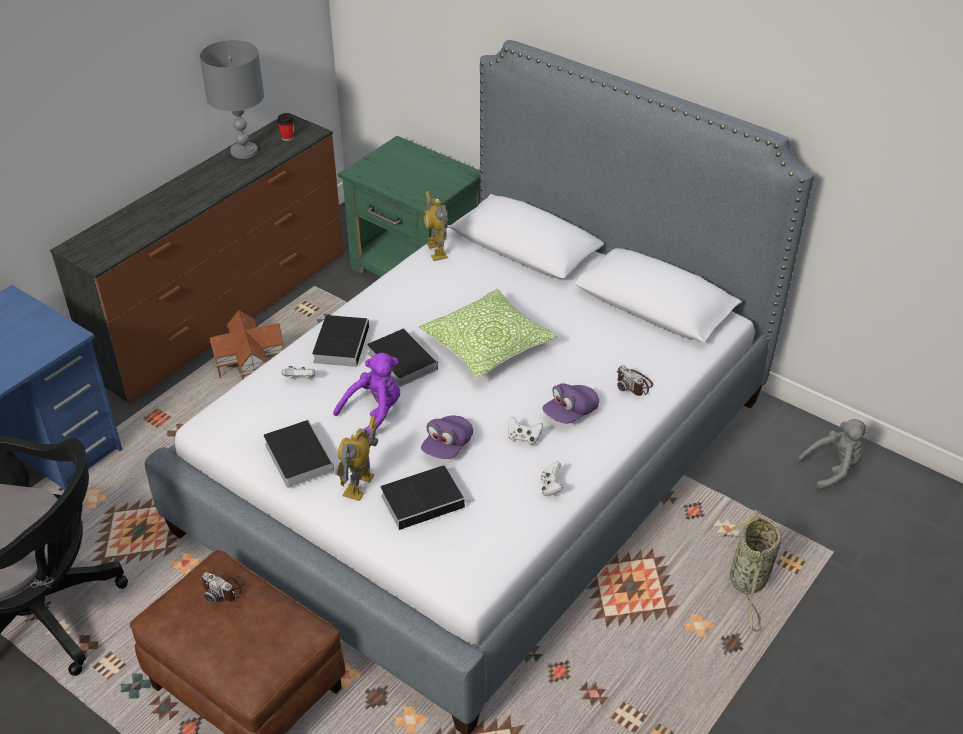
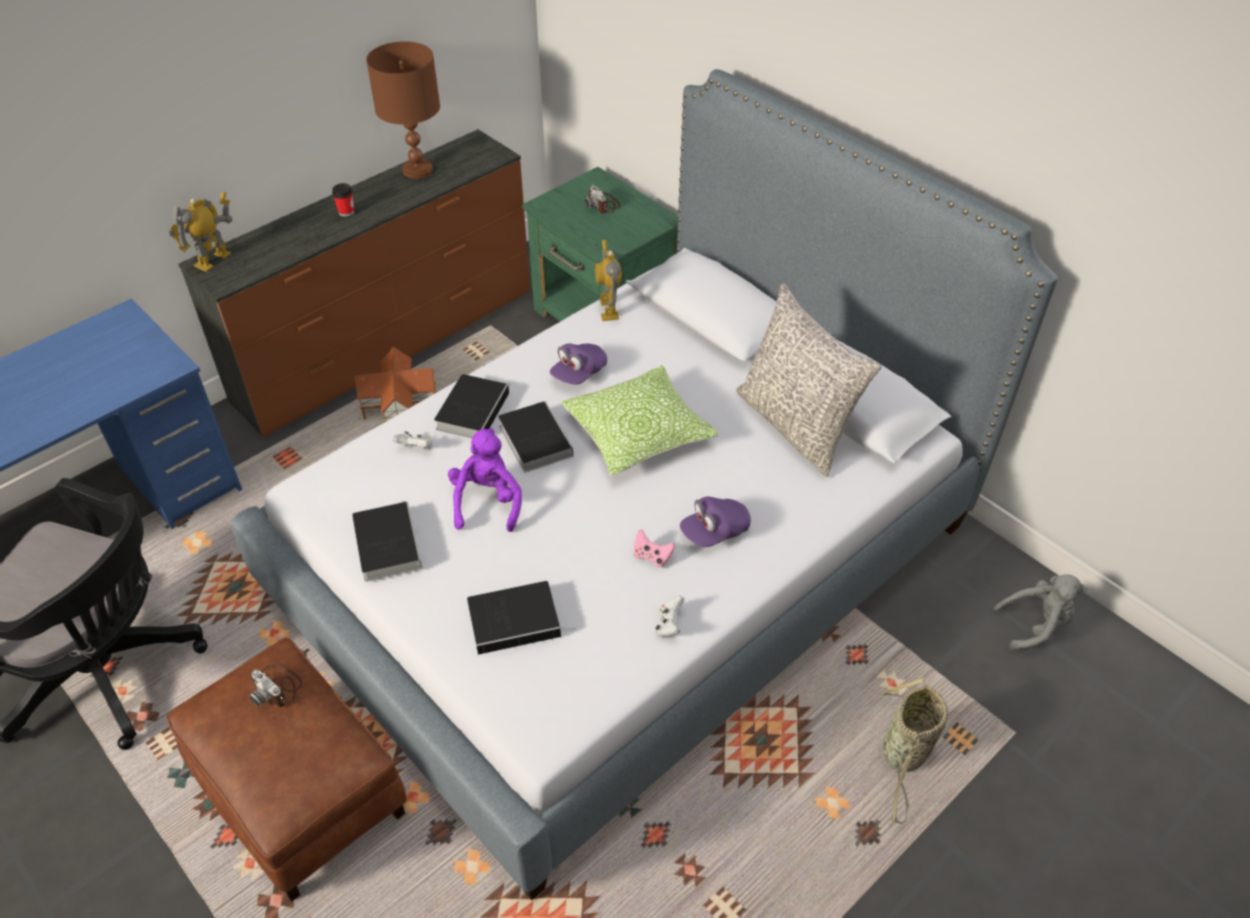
camera: 10 degrees right, 5 degrees up
(243, 151) = (417, 170): grey table lamp -> brown table lamp
(287, 137) = (469, 158): cup -> cup (346, 212)
(359, 486) = (447, 591): toy robot -> toy robot (213, 260)
(374, 414) = (487, 502): purple plush toy -> purple plush toy turned 60 degrees counterclockwise
(447, 446) = (560, 554): purple cap -> purple cap (579, 373)
(524, 438) = (652, 556): white game controller -> pink game controller
(617, 324) = (796, 425): none -> grey pillow
(634, 384) = (799, 504): camera -> camera (603, 204)

